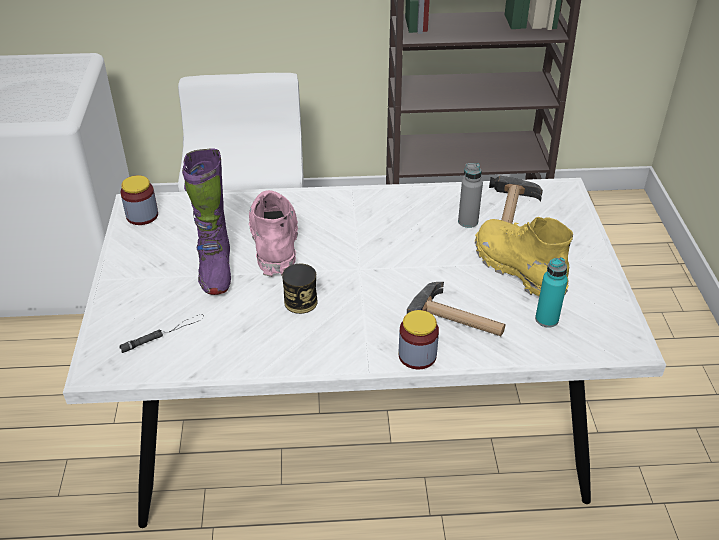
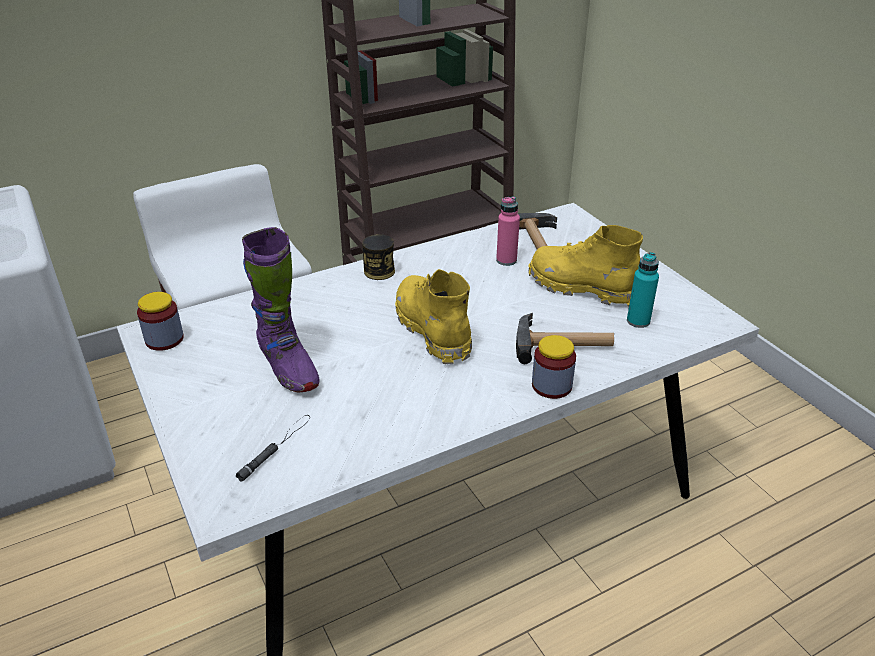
camera: 25 degrees left, 5 degrees down
(274, 242) = (333, 326): pink boot -> none
(300, 302) = (402, 372): can -> can (379, 271)
(353, 271) = (433, 330): none -> yellow boot
(468, 221) = (506, 260): grey bottle -> pink bottle

